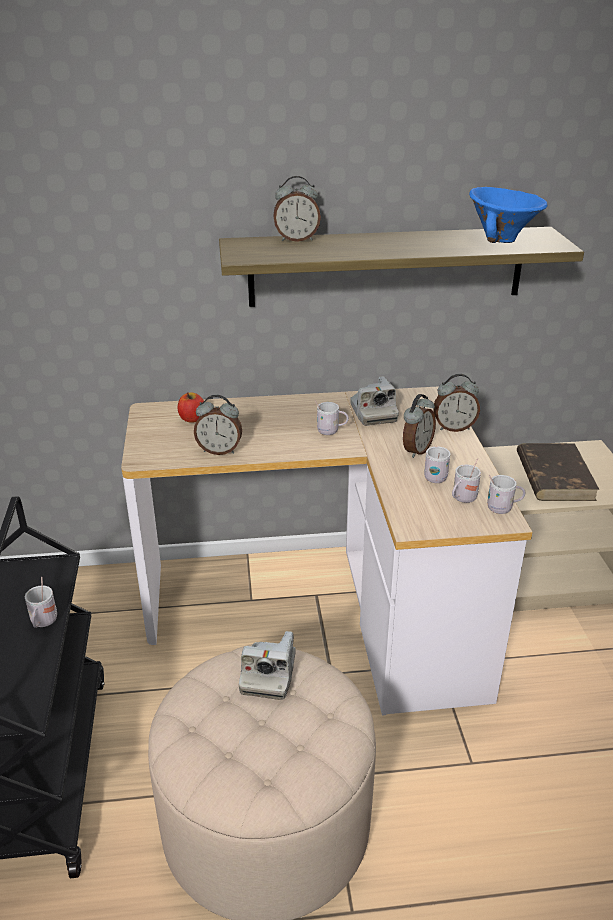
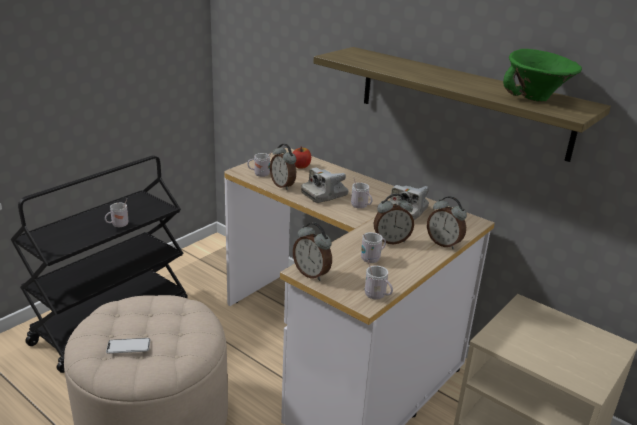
camera: 45 degrees right, 5 degrees down
(268, 674) = (180, 317): camera -> camera (324, 194)
(276, 747) = (128, 346): none -> phone
(296, 239) = (392, 58): alarm clock -> alarm clock (312, 274)
(462, 499) = (362, 277): white mug -> white mug (259, 174)
(503, 239) = (537, 98): blue bowl -> green bowl
(554, 476) = (542, 339): brown book -> none

